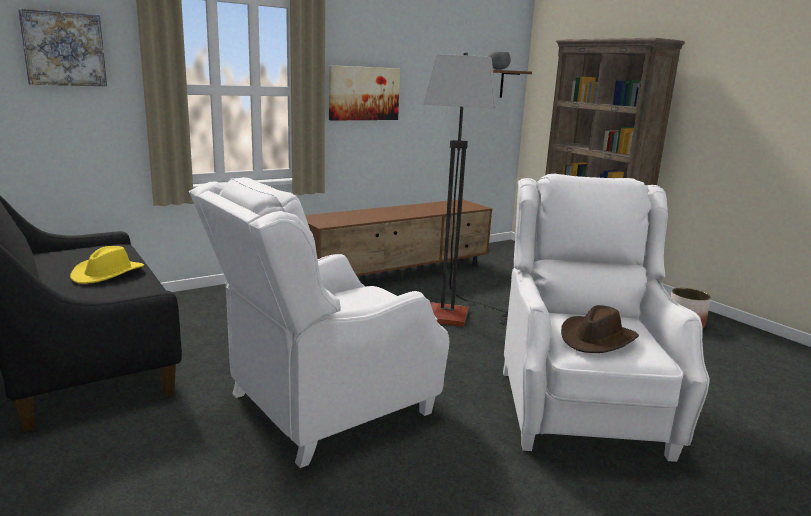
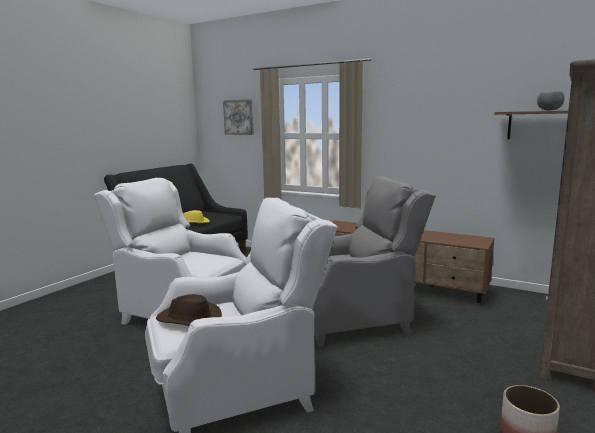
camera: 65 degrees right, 5 degrees down
(363, 93) = (404, 137): picture -> none
(461, 316) = (353, 319): floor lamp -> grey armchair

